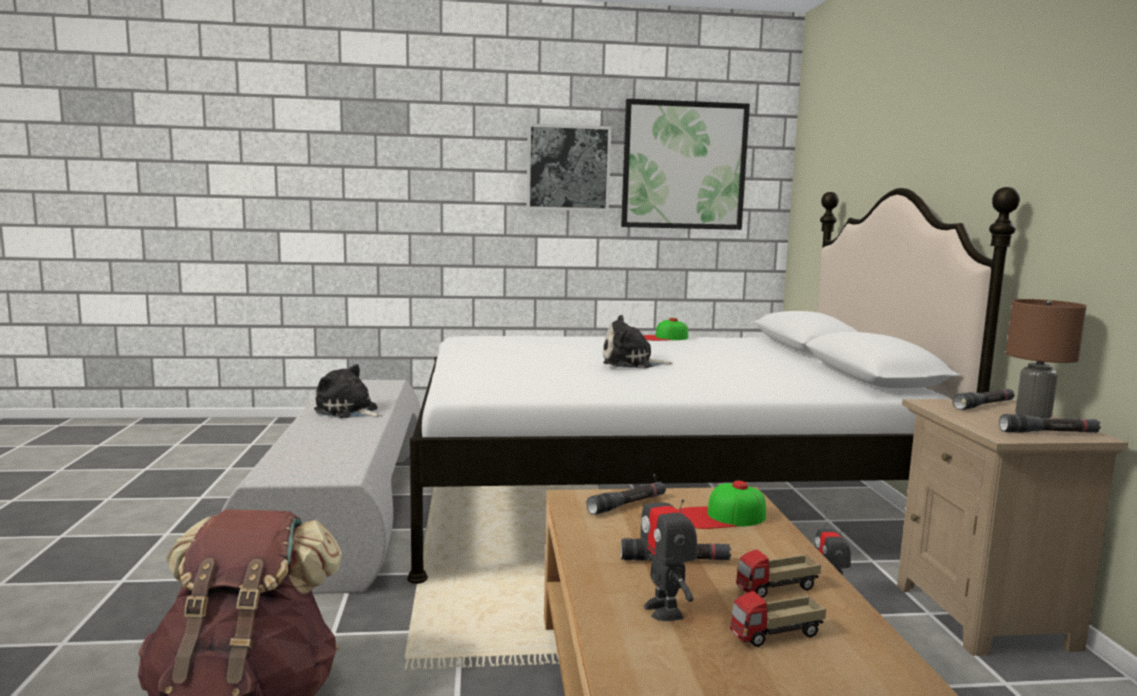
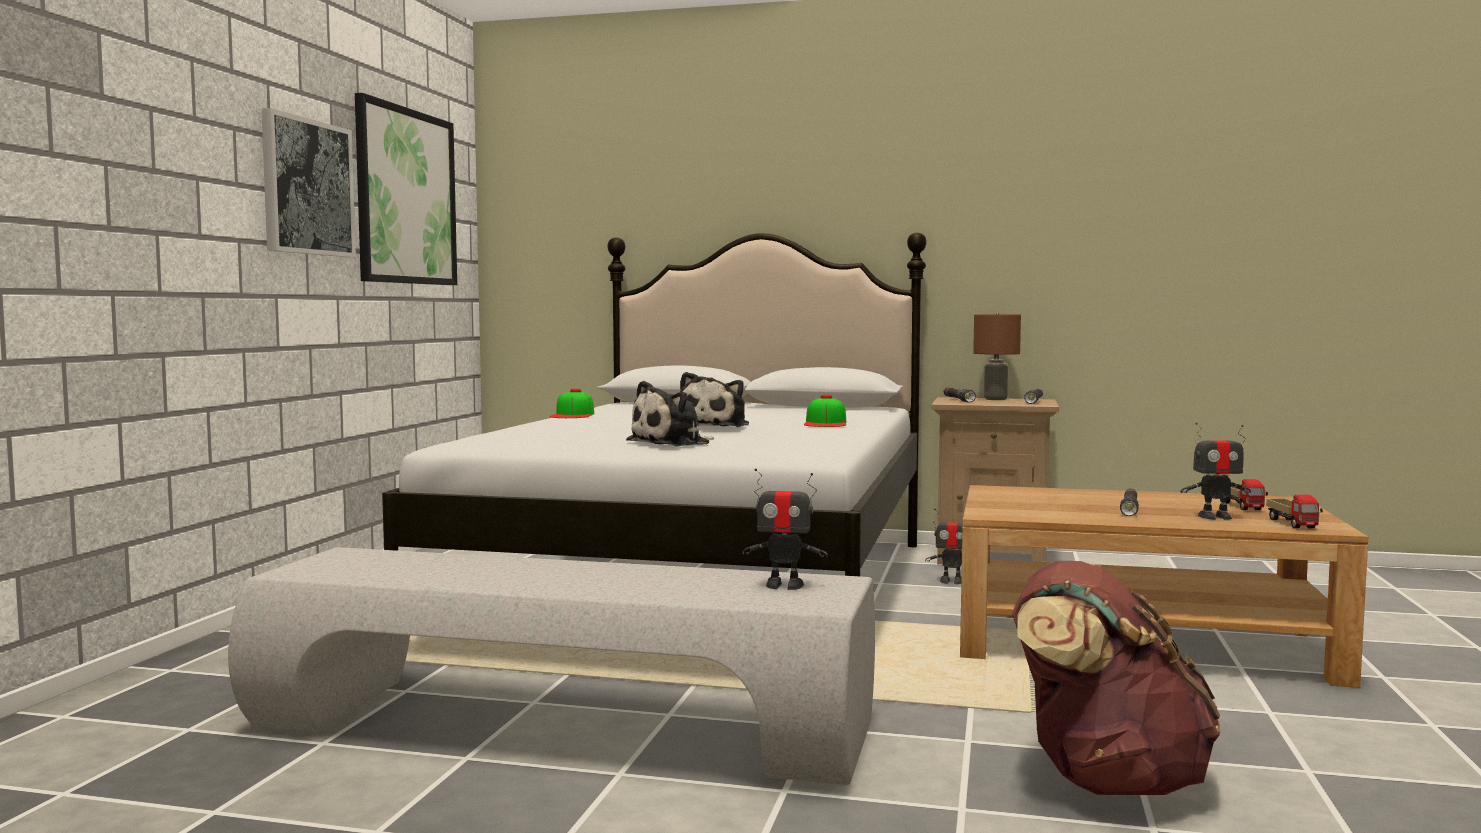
camera: 70 degrees left, 5 degrees down
(325, 464) = (784, 585): none -> toy robot
(348, 411) = (513, 573): plush toy -> plush toy (673, 443)
(627, 505) = (1009, 507): black flashlight -> none
(720, 517) = (1040, 495): cap -> cap (826, 423)
(777, 589) = (1174, 500): toy truck -> toy truck (1293, 524)

